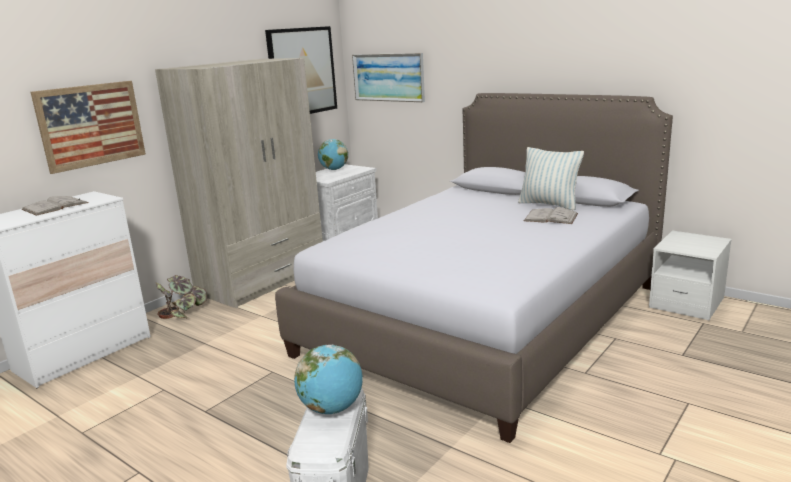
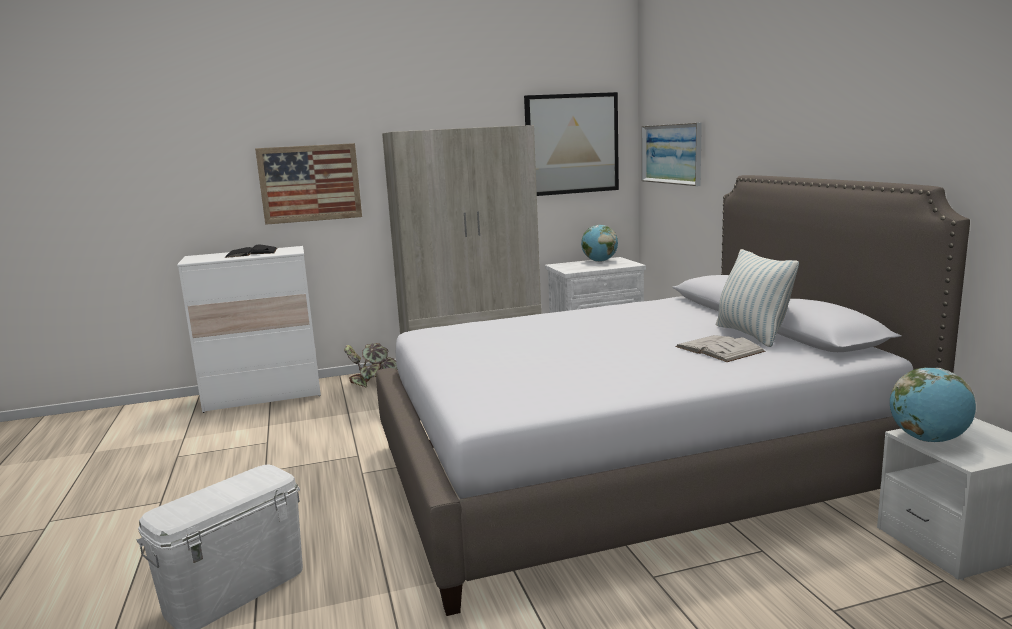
camera: 35 degrees right, 5 degrees down
(55, 206) = (251, 253): white book -> black book
(332, 409) = (235, 488): globe -> globe (928, 439)

